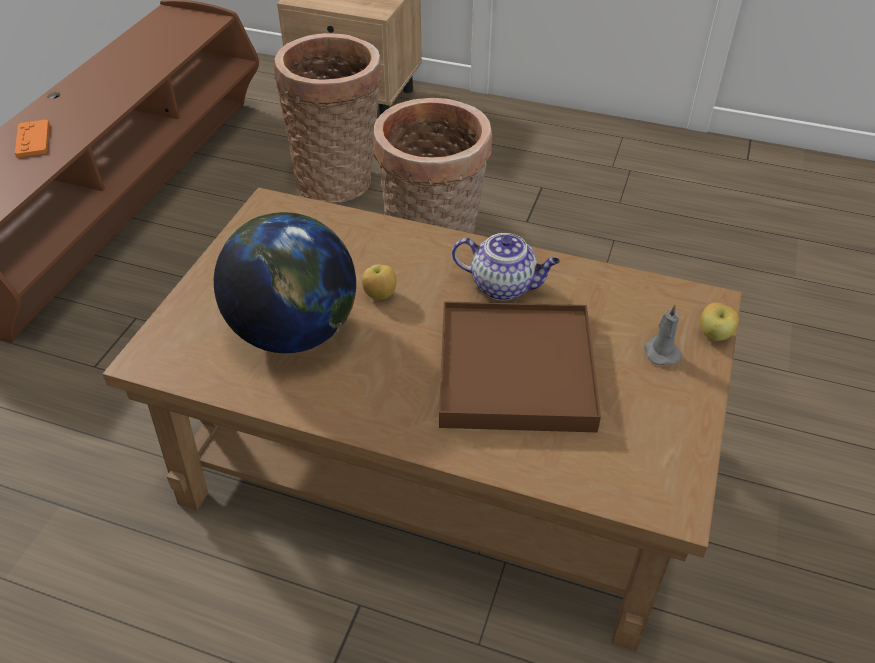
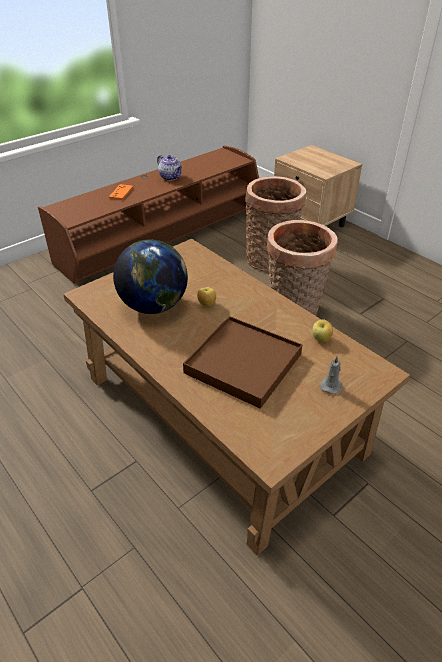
camera: 30 degrees right, 5 degrees down
(504, 286) = (272, 322): teapot -> teapot (171, 177)
(714, 335) = (371, 390): apple -> apple (321, 339)

